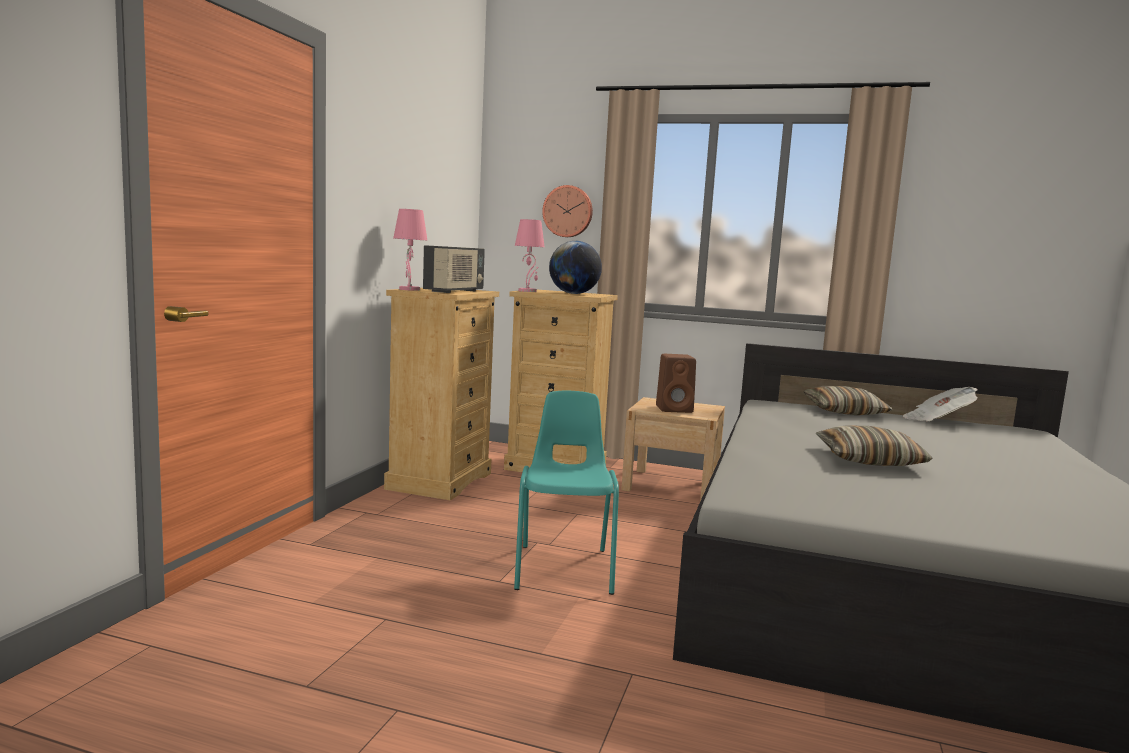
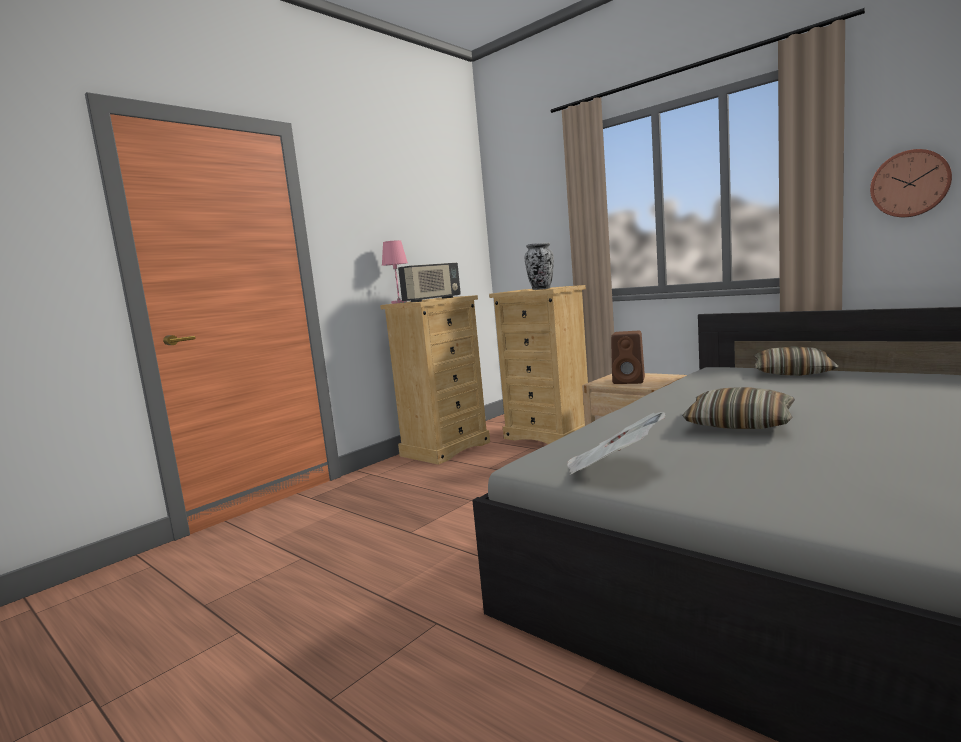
camera: 25 degrees right, 0 degrees up
(527, 291) = (505, 291): pink table lamp -> none
(564, 568) = (471, 523): turquoise chair -> none
(568, 211) = (548, 220): wall clock -> wall clock (910, 184)
(574, 294) = (541, 289): globe -> vase
(937, 421) = (903, 375): newspaper -> newspaper (612, 469)

